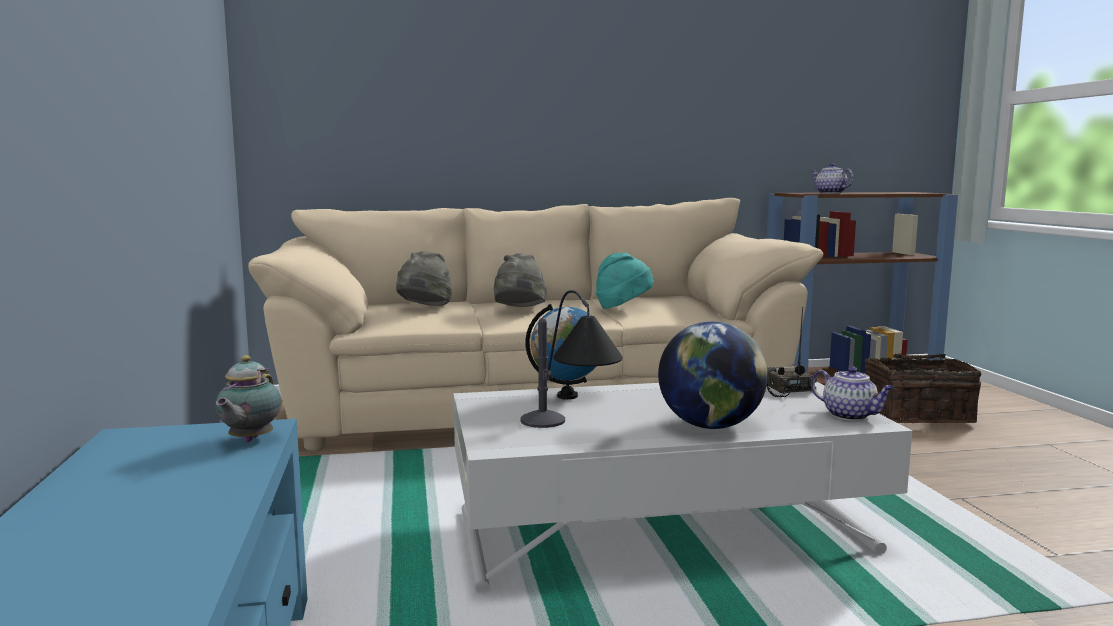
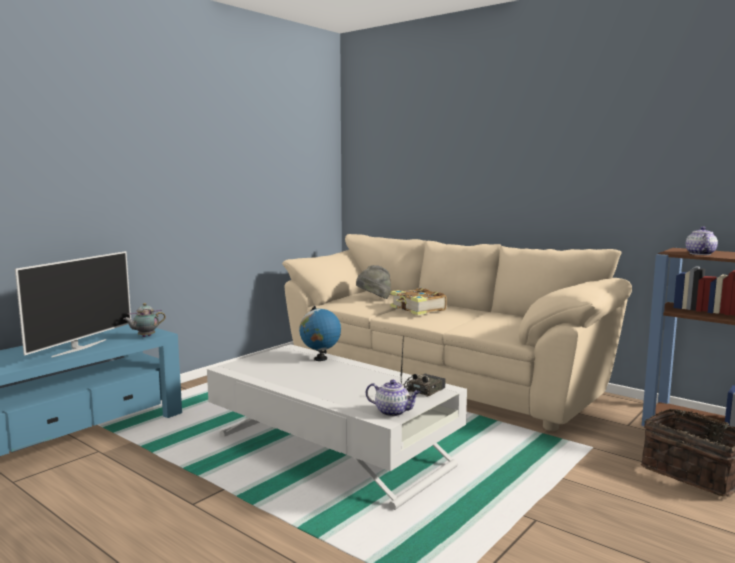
camera: 50 degrees right, 0 degrees up
(175, 505) = (79, 348): none -> television
(519, 310) = (417, 309): grey hat -> book
(570, 433) = (265, 372): table lamp -> none
(623, 307) = (478, 320): turquoise hat -> none
(710, 426) = (318, 390): globe -> none
(850, 415) = (393, 412): teapot -> teapot turned 75 degrees counterclockwise

